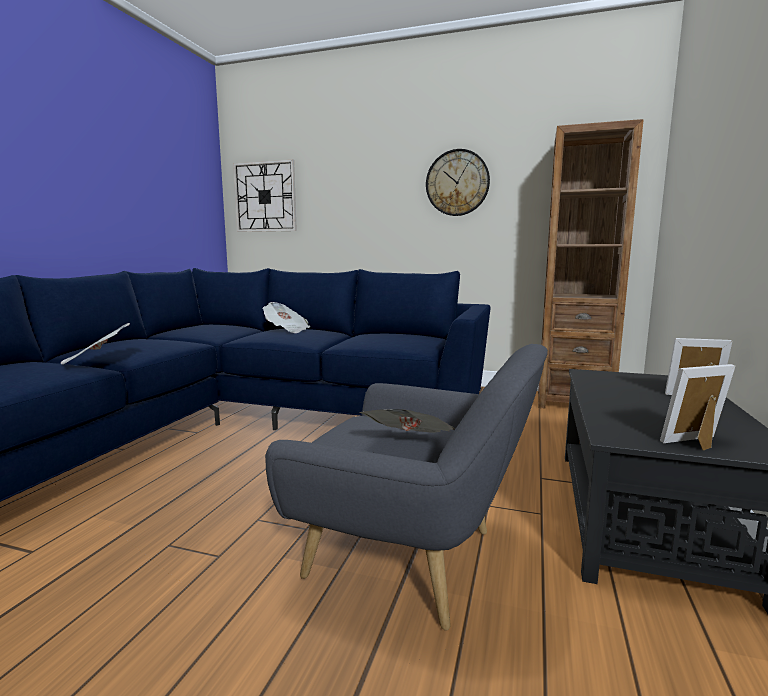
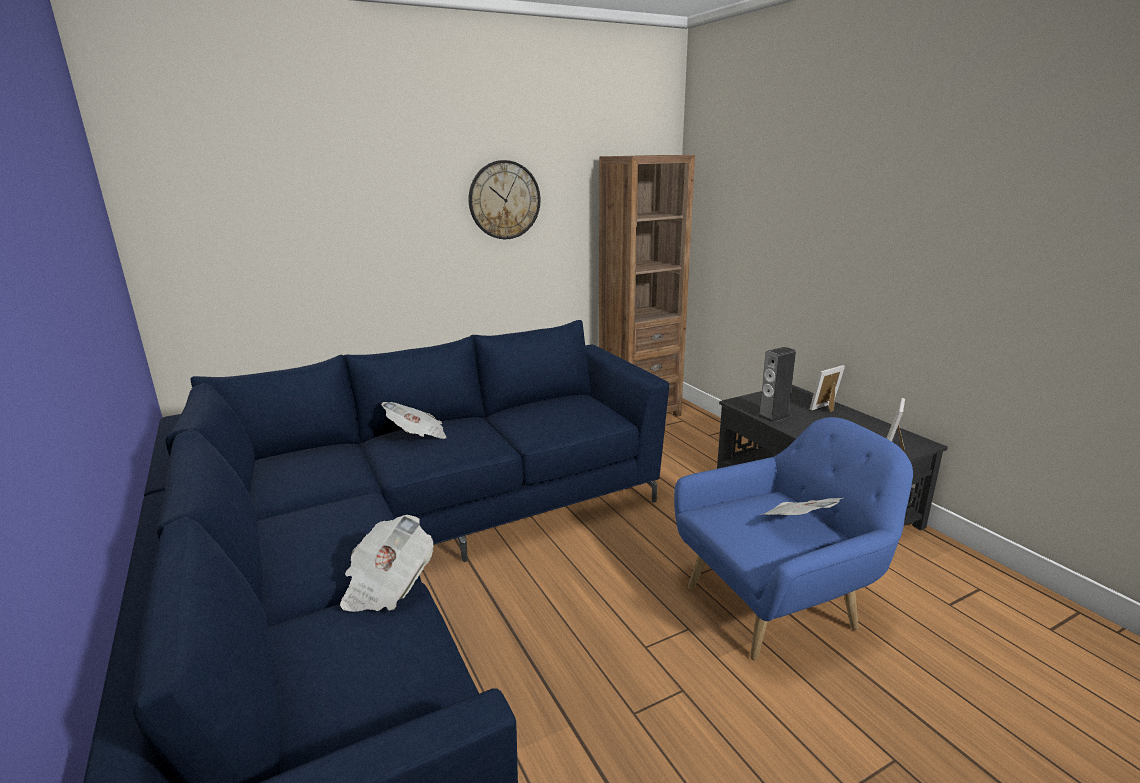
camera: 45 degrees left, 10 degrees up
(265, 197) = (211, 224): wall clock -> none
(412, 560) = (777, 603): grey armchair -> blue armchair
(599, 387) = (773, 416): none -> speaker

